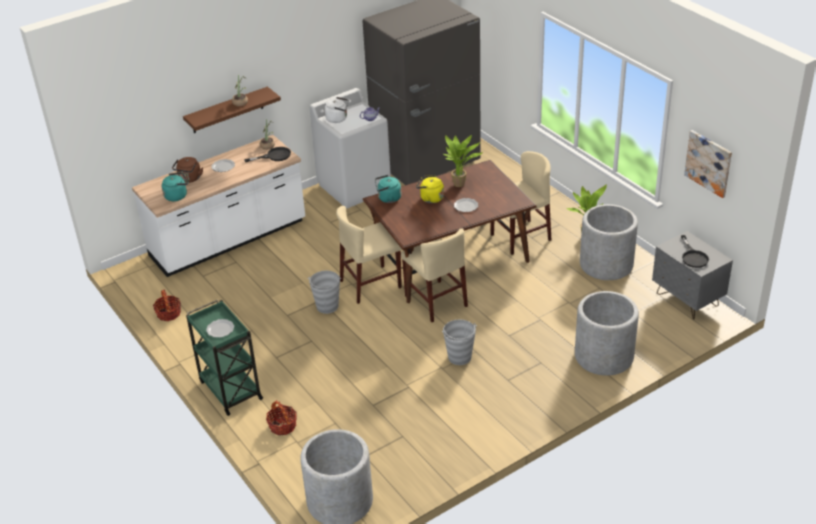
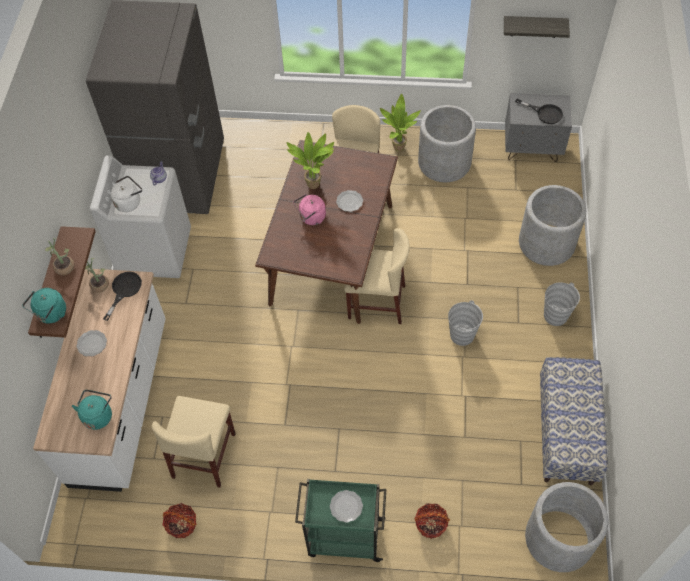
camera: 50 degrees left, 20 degrees up
(189, 179) = (80, 386): brown kettle -> none
(327, 306) = (304, 385): grey bucket -> grey bucket (555, 316)
(370, 284) = (307, 332): beige chair -> beige chair (204, 455)
(388, 198) = (278, 247): turquoise kettle -> turquoise kettle (51, 314)
(430, 198) = (311, 218): yellow kettle -> pink kettle
(438, 458) = (566, 432): none -> bench
(708, 163) = (534, 26): picture -> shelf

